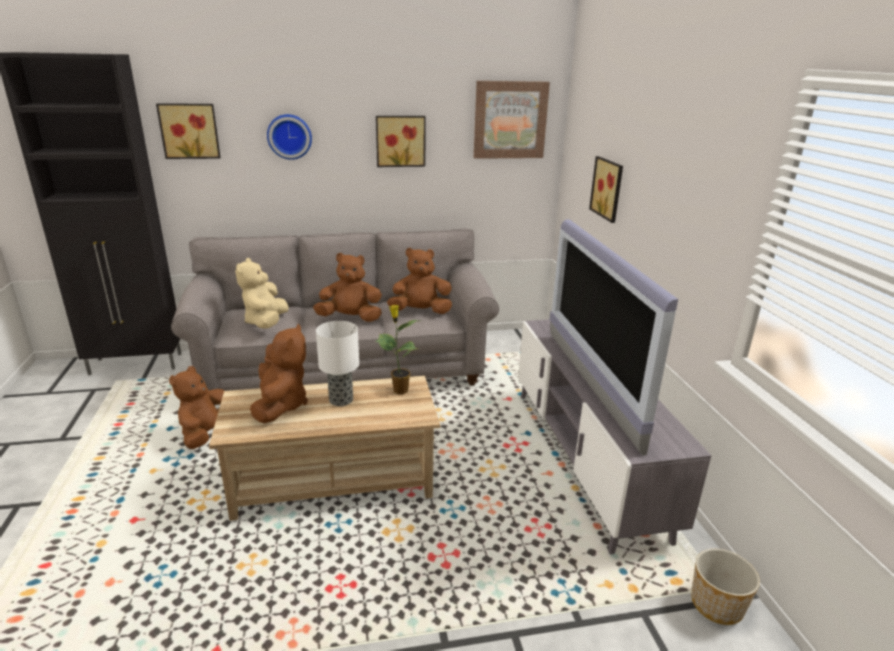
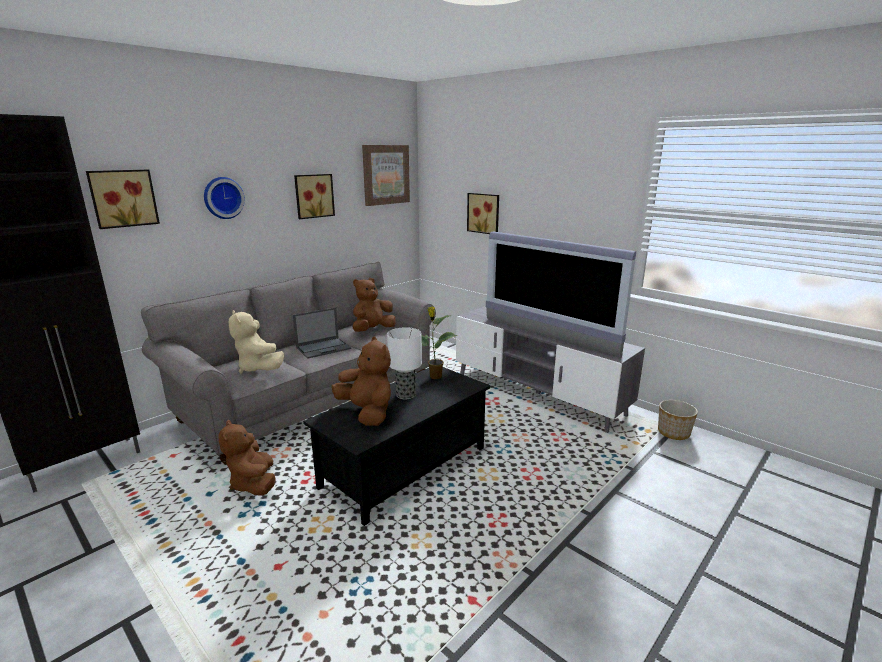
camera: 35 degrees left, 5 degrees down
(333, 480) = (405, 467): beige coffee table -> black coffee table
(350, 318) = (324, 348): brown plush toy -> laptop

